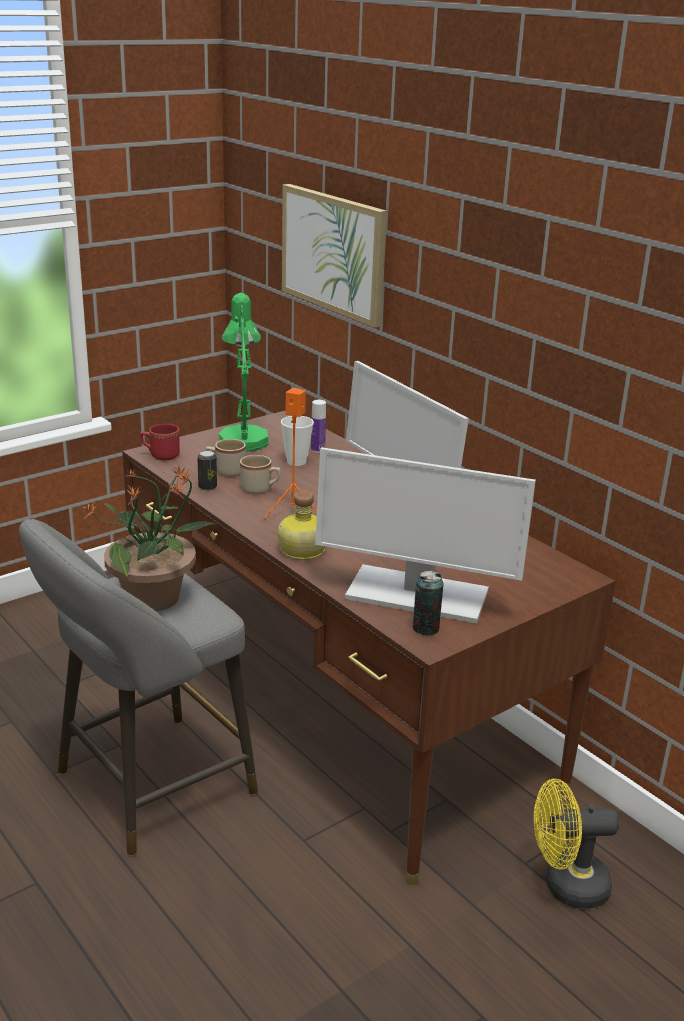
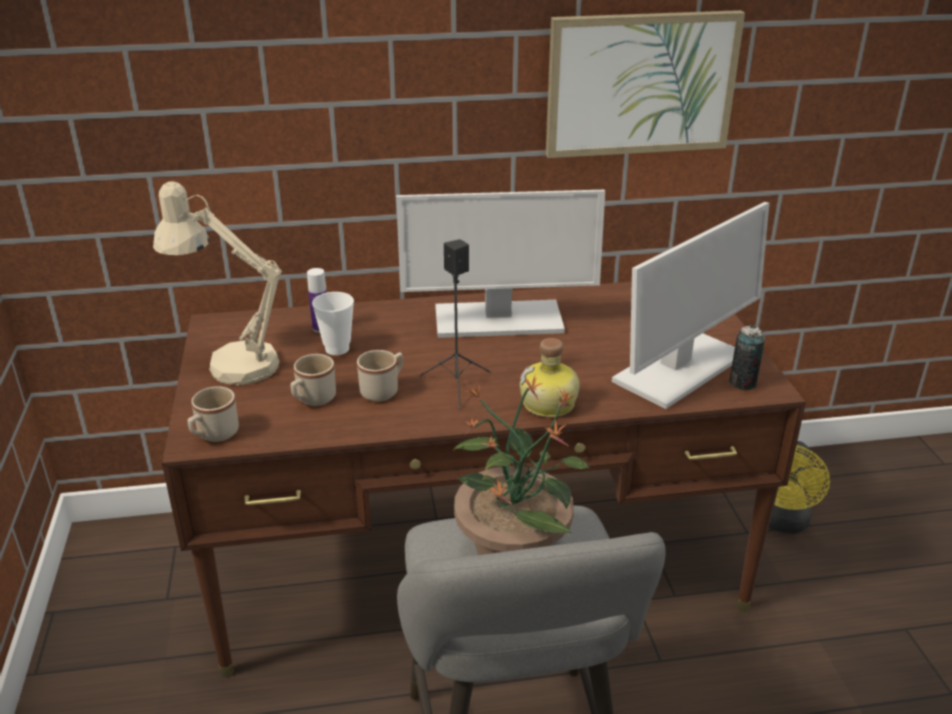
camera: 60 degrees left, 5 degrees up
(160, 455) = (214, 435): red mug -> beige mug
(207, 487) = (342, 423): can -> none
(243, 437) = (231, 363): green table lamp -> beige table lamp
(292, 512) = (457, 386): orange speaker -> black speaker
(334, 253) = (235, 90): picture -> picture (640, 84)

